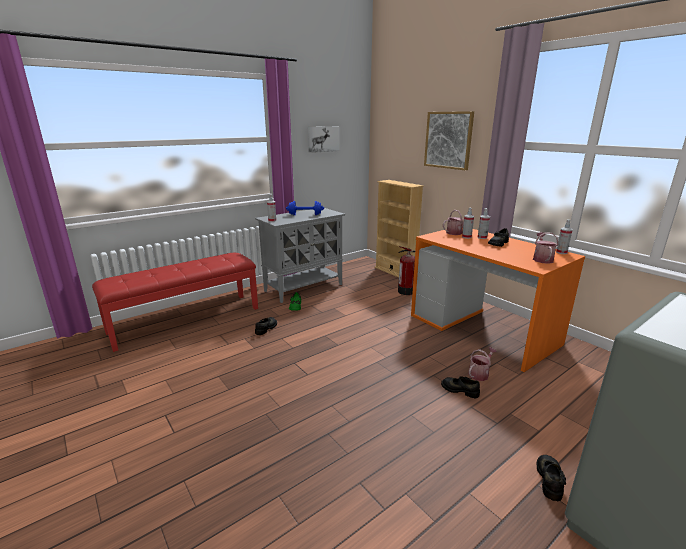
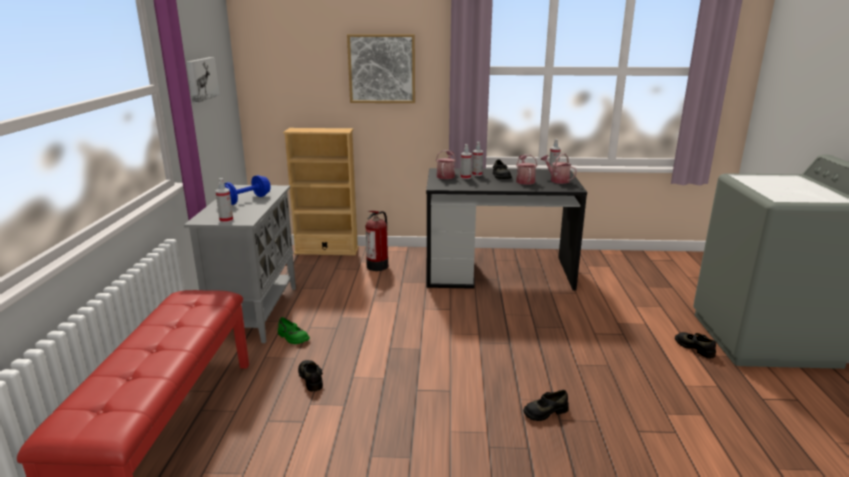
camera: 50 degrees left, 0 degrees up
(460, 390) = (568, 326): black shoe -> black shoe (545, 411)
(480, 373) = (557, 307): watering can -> watering can (525, 181)
(482, 329) = (498, 271): orange desk -> black desk

